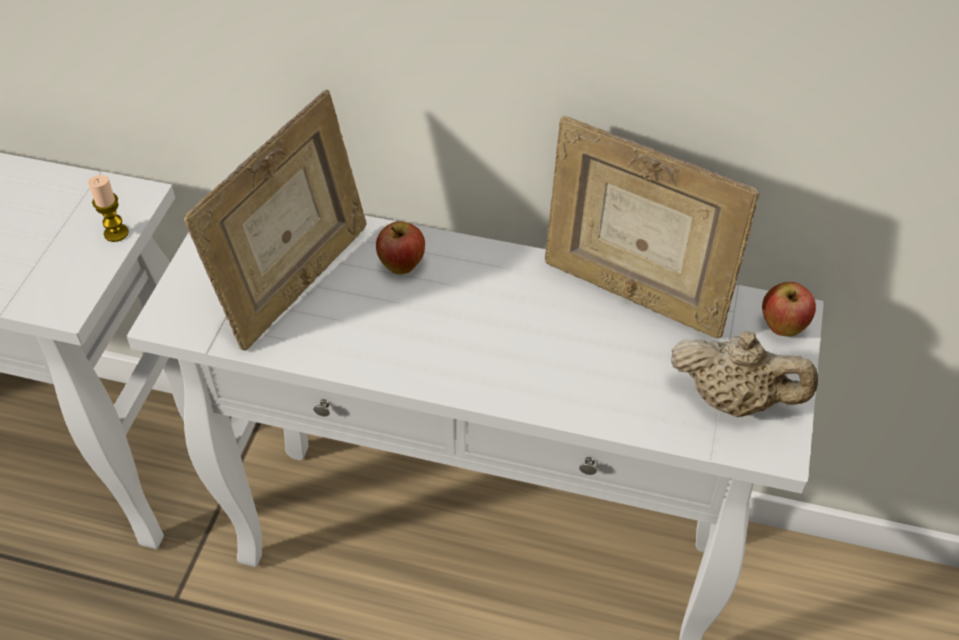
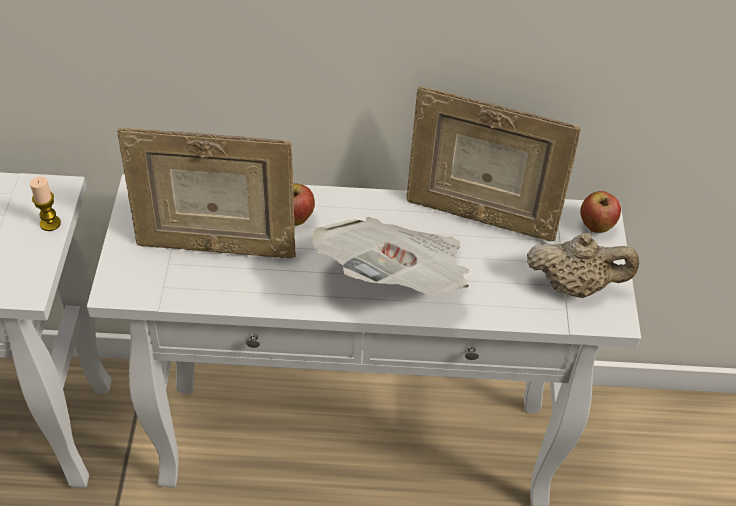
camera: 15 degrees left, 0 degrees up
(296, 285) = (215, 245): picture frame -> picture frame turned 75 degrees clockwise
(504, 359) = (396, 280): none -> newspaper

